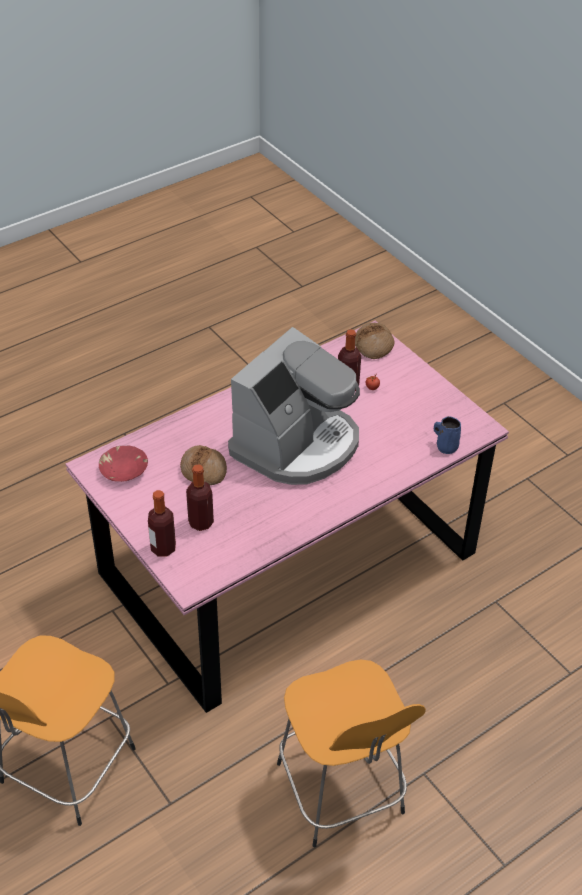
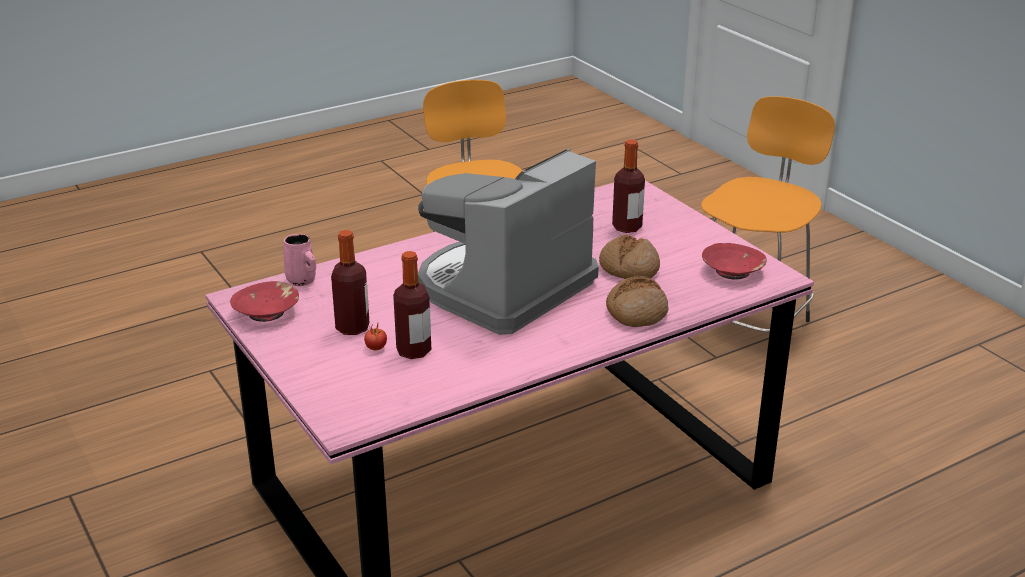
camera: 175 degrees left, 15 degrees down
(163, 548) = (667, 211): bottle -> bottle (352, 328)
(374, 346) = (349, 406): bread -> bread (636, 312)
(446, 446) = (302, 281): blue mug -> pink mug
(456, 415) = (267, 312): none -> red bowl

